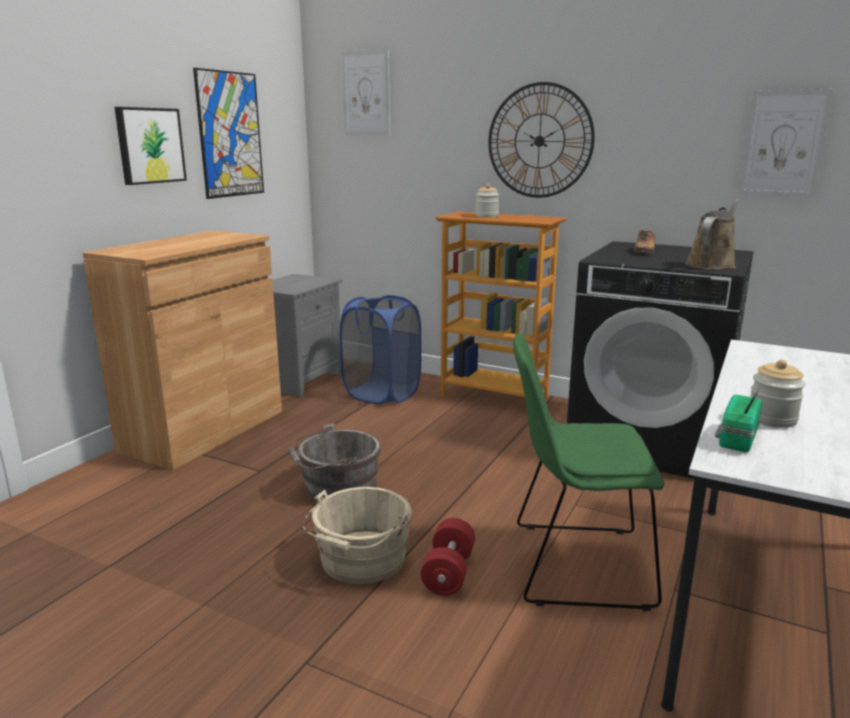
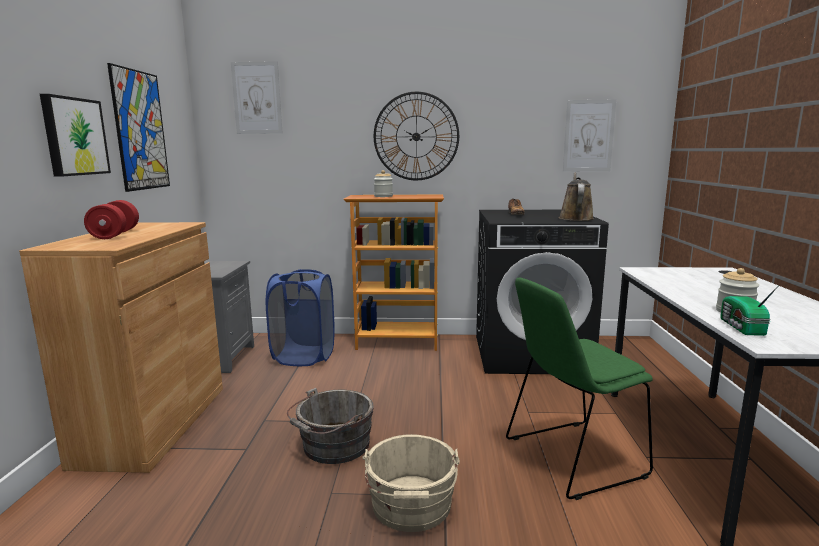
camera: 25 degrees left, 5 degrees down
(448, 572) = (490, 494): red dumbbell -> red dumbbell (115, 234)

